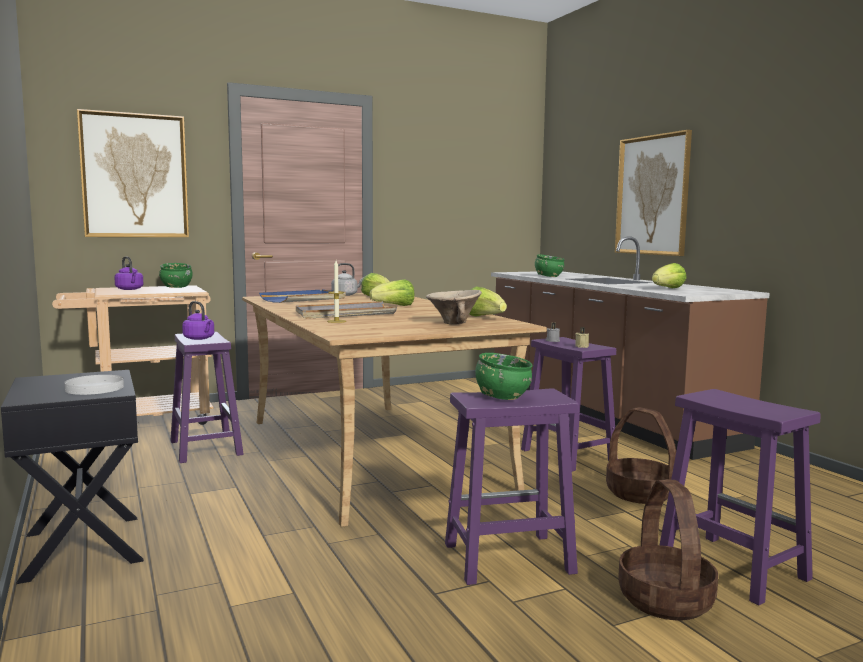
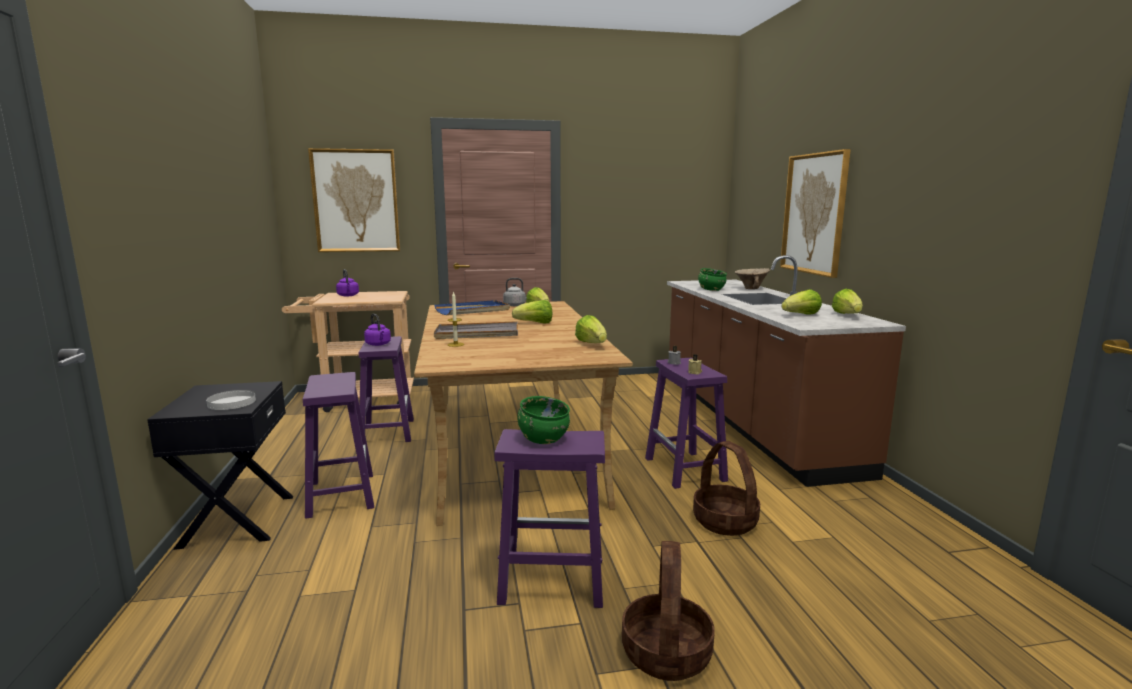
camera: 15 degrees right, 5 degrees up
(176, 287) = (387, 293): green bowl -> none
(452, 323) = (551, 352): beige bowl -> beige bowl (750, 288)
(708, 288) = (847, 315): none -> lettuce
(730, 567) = (757, 624): purple stool -> purple stool (341, 494)

